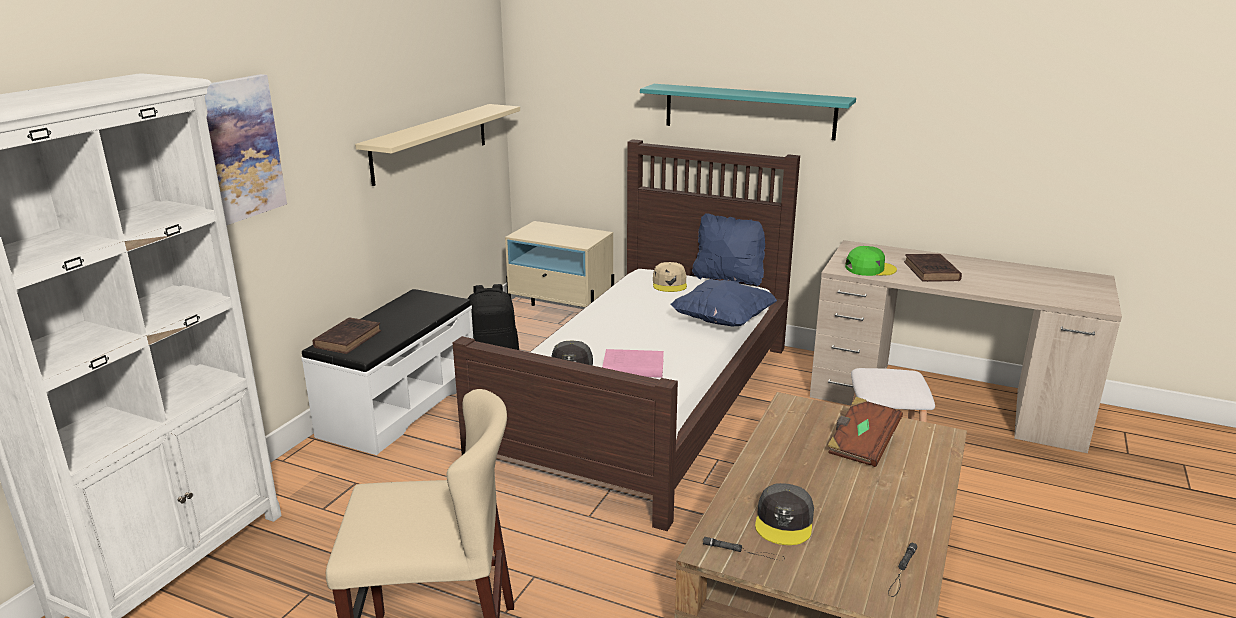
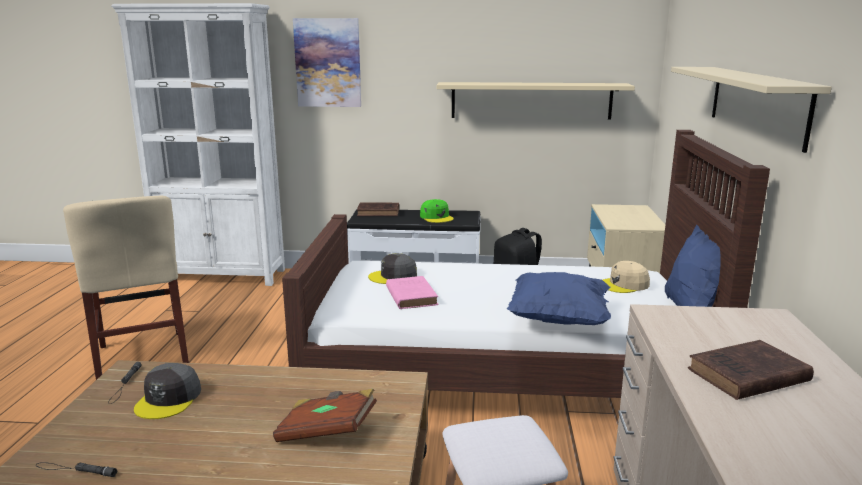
camera: 70 degrees right, 5 degrees down
(749, 111) = (756, 103): turquoise shelf -> beige shelf
(784, 522) = (169, 399): grey cap -> grey cap turned 75 degrees counterclockwise
(869, 269) = (687, 330): green cap -> green cap (436, 217)

